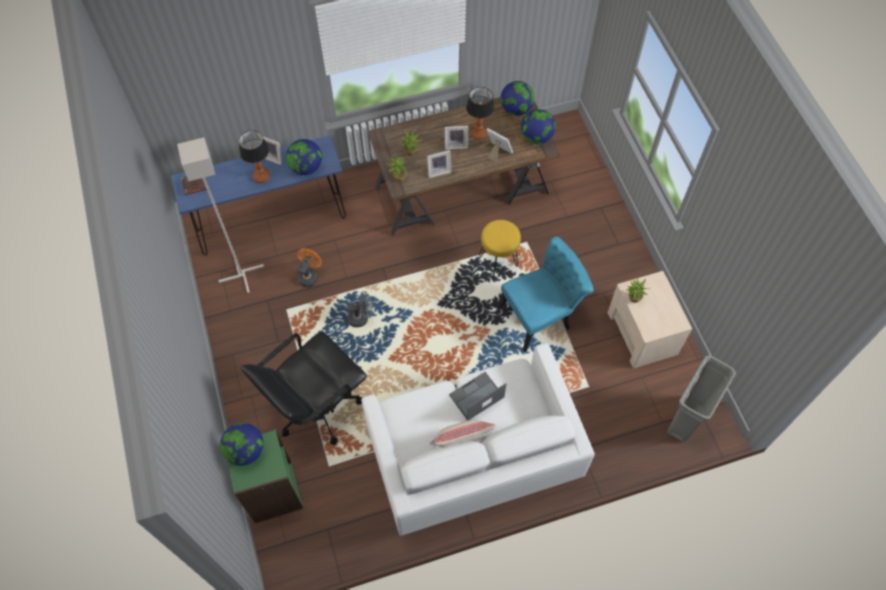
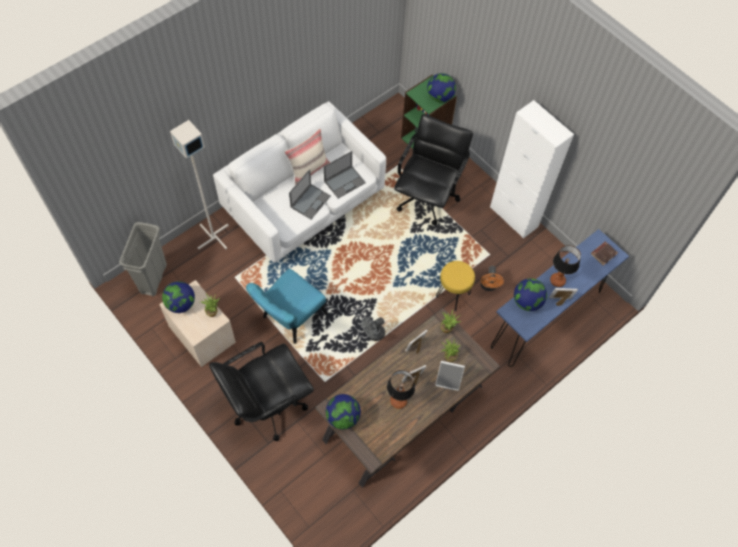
camera: 155 degrees right, 0 degrees up
(230, 343) = (514, 217): none -> white cabinet
(242, 274) = (541, 269): grey floor lamp -> grey floor lamp (212, 236)
(361, 317) = (430, 268): grey fan -> grey fan (373, 334)
(422, 408) = (345, 181): none -> laptop
(497, 152) = (372, 386): picture frame -> picture frame (448, 380)
(498, 262) = (342, 354): yellow stool -> yellow stool (453, 295)
(516, 109) = (374, 443): globe -> globe (181, 304)
(591, 240) = (267, 405): none -> black office chair

